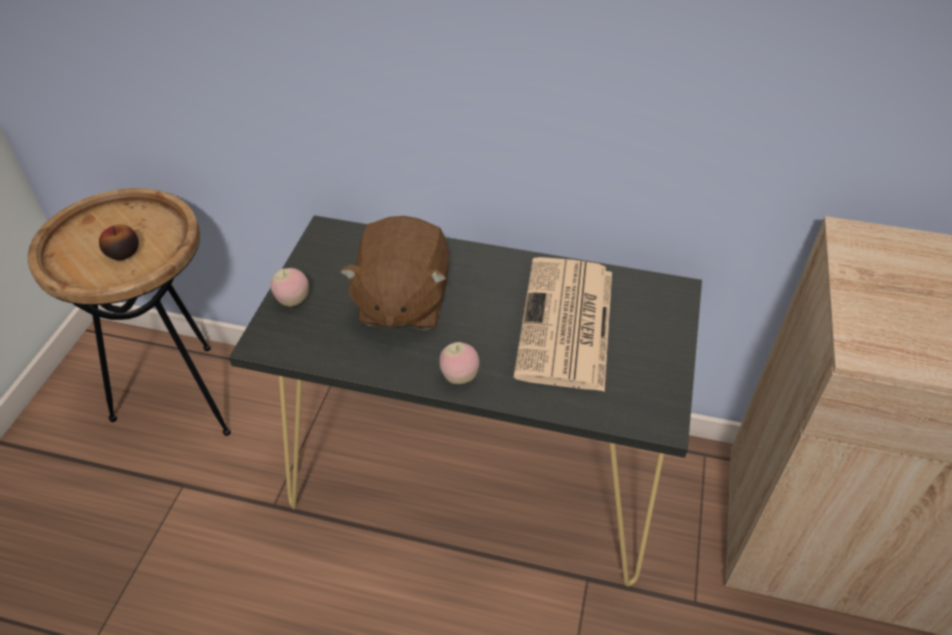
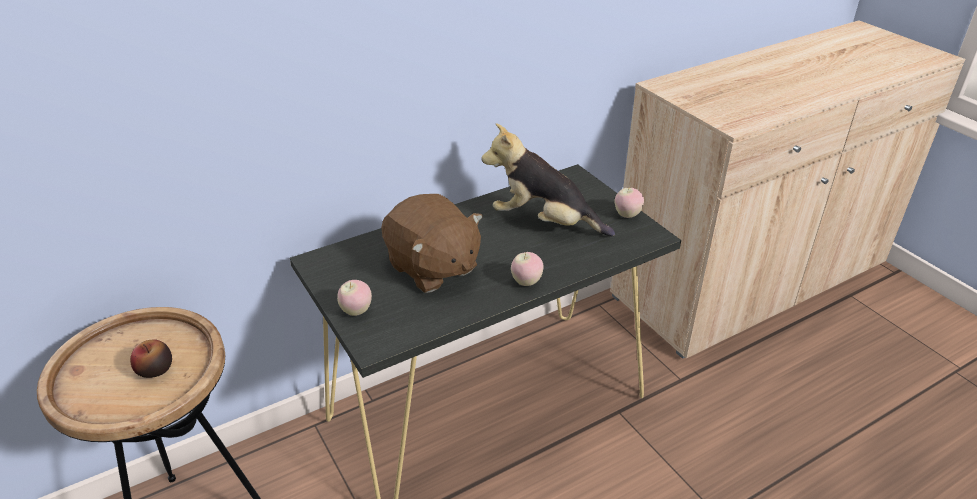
camera: 45 degrees left, 10 degrees down
(566, 325) = (544, 222): newspaper -> plush toy
(668, 376) = (627, 215): none -> apple

